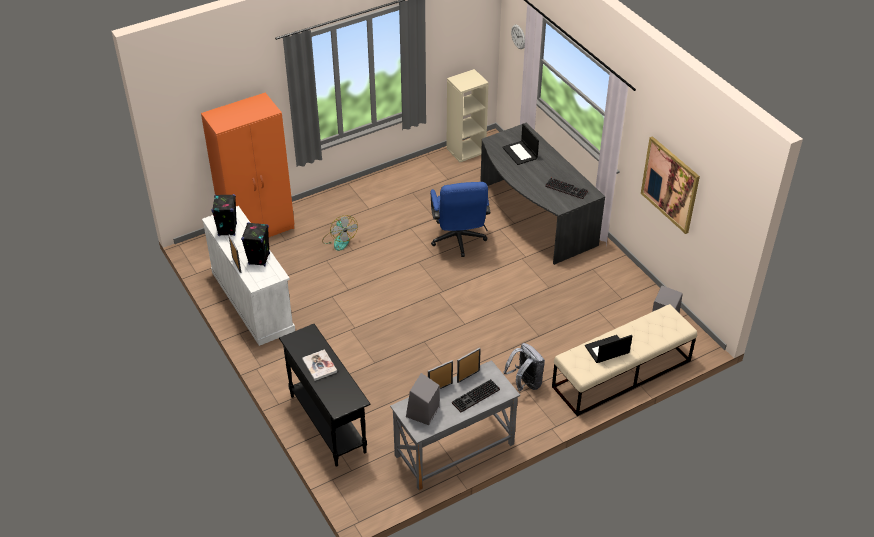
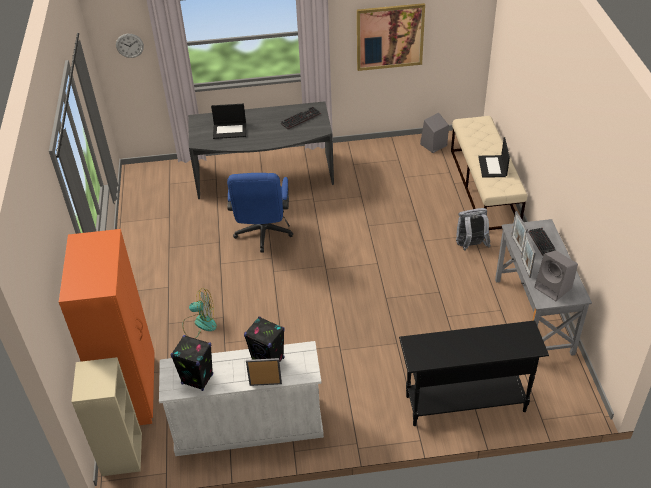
camera: 65 degrees left, 0 degrees up
(319, 366) = (467, 347): book -> none
(458, 241) = (263, 235): blue office chair -> blue office chair turned 75 degrees clockwise
(466, 150) = (137, 192): beige bookcase -> beige bookcase (121, 453)

